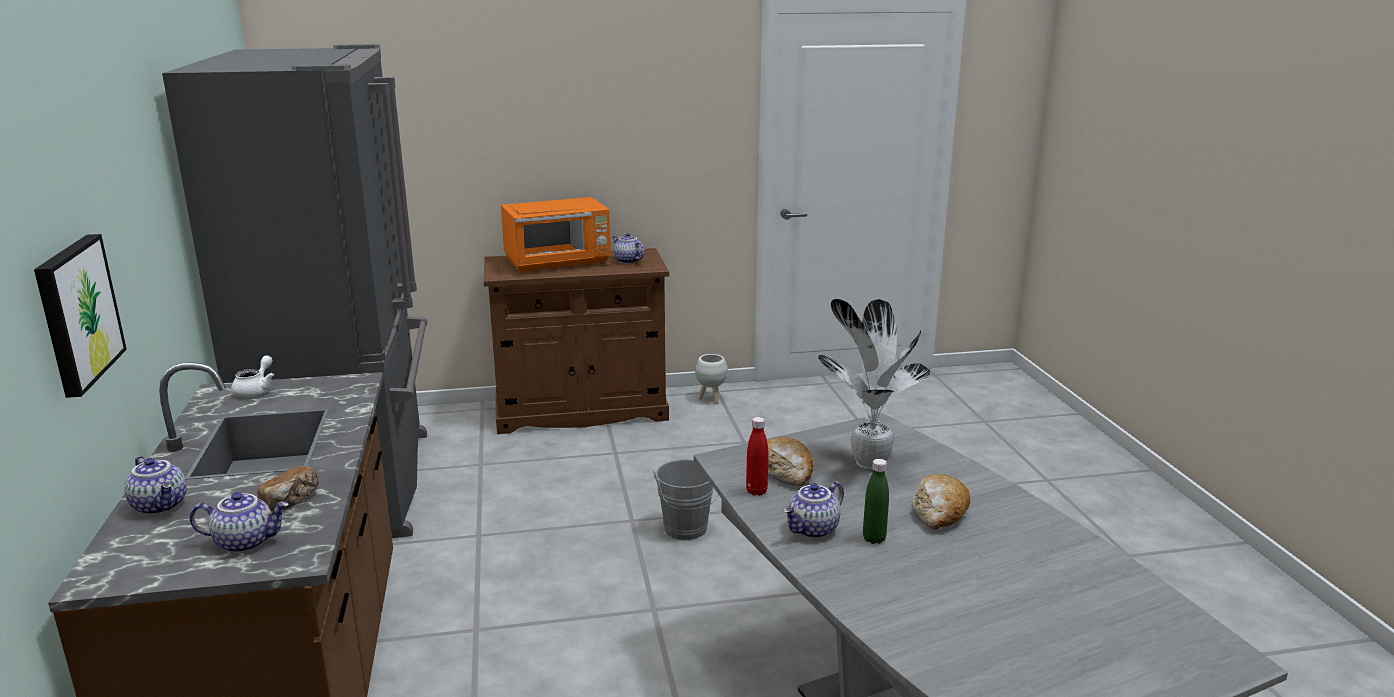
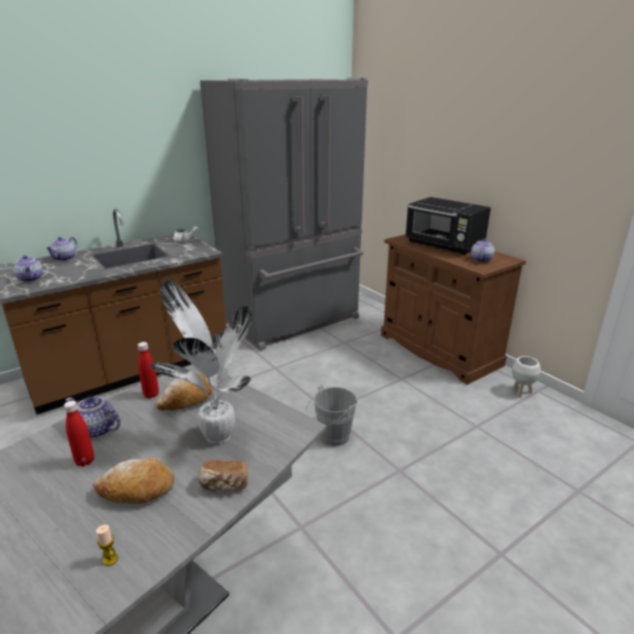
camera: 65 degrees right, 5 degrees up
(76, 313) = (64, 171): picture -> none
(292, 501) = (71, 275): bread -> bread (224, 485)
(559, 263) = (444, 245): orange microwave -> black microwave
(874, 539) = (85, 461): green bottle -> red bottle
(1030, 530) = (110, 559): none -> candle

